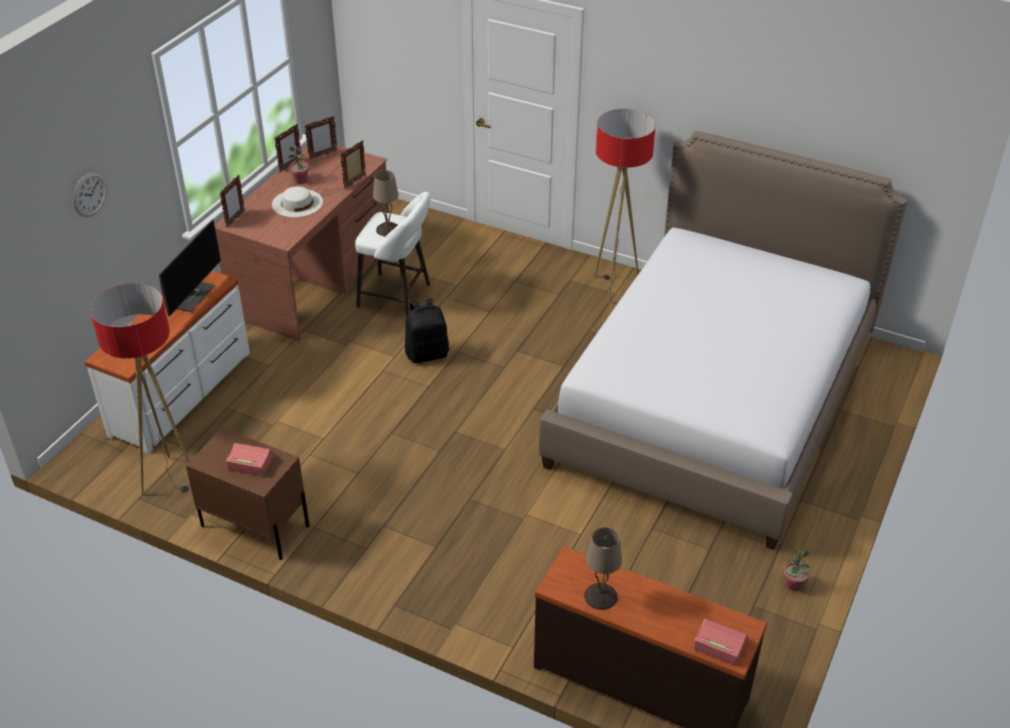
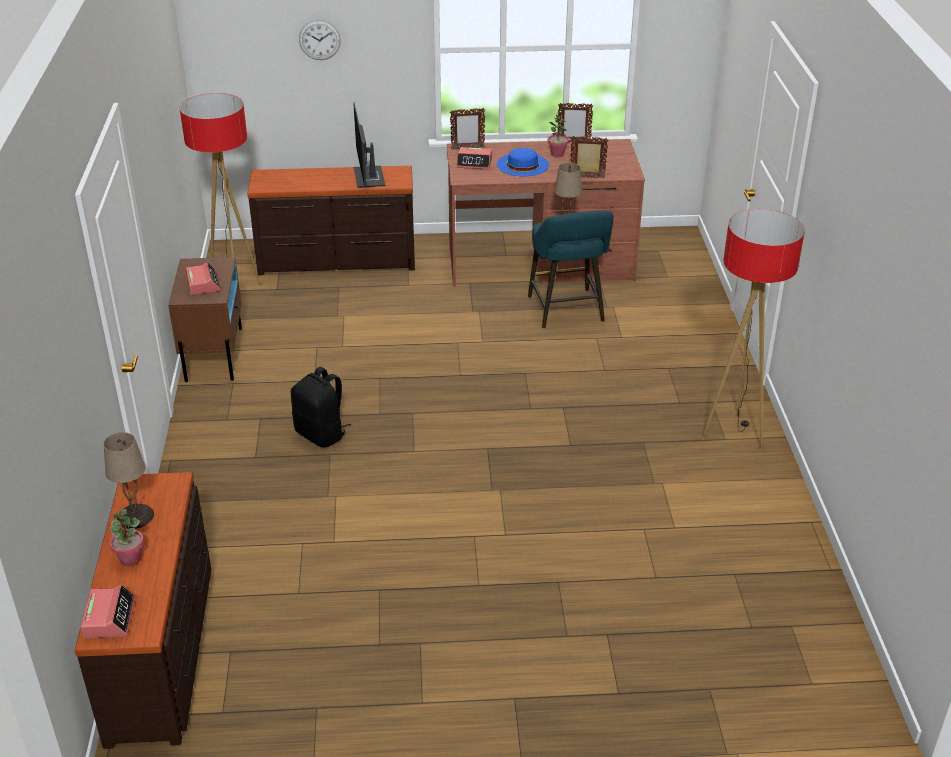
camera: 60 degrees right, 5 degrees down
(183, 393) = (337, 261): white dresser -> brown dresser
(190, 295) = (369, 178): monitor -> monitor turned 90 degrees clockwise
(266, 225) = (474, 163): none -> alarm clock
(297, 203) = (522, 164): white hat -> blue hat
(323, 155) = (608, 150): picture frame -> none
(398, 297) = (567, 312): white stool -> turquoise stool
(427, 354) = (504, 357): black backpack -> black backpack (321, 434)
(714, 401) = (619, 572): bed -> none
(793, 584) = (370, 732): potted plant -> potted plant (130, 559)

